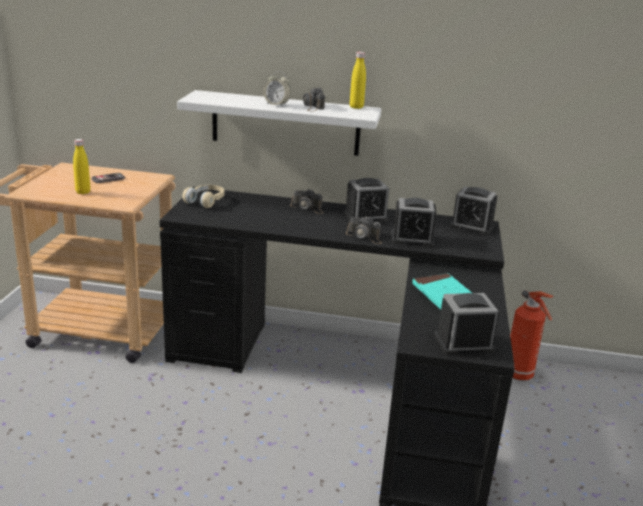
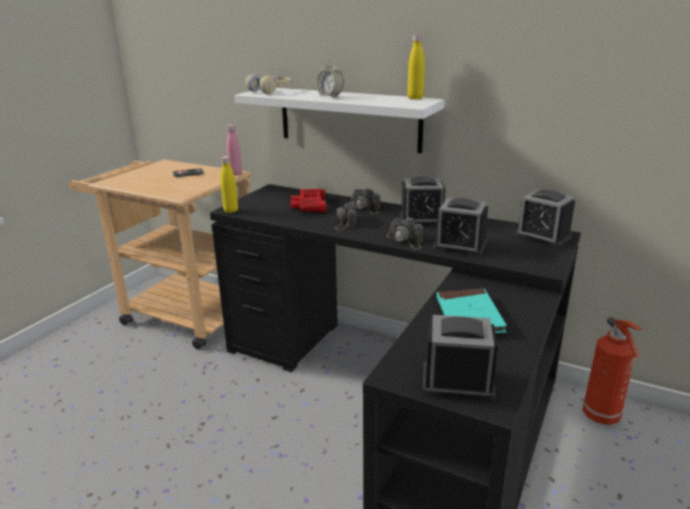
camera: 20 degrees right, 0 degrees up
(83, 192) = (155, 184): yellow bottle -> yellow bottle (231, 211)
(160, 177) = (235, 174): none -> pink bottle
(206, 202) = (268, 198): beige headphones -> beige headphones (271, 91)
(253, 208) = (309, 205): none -> red binoculars
(312, 106) = (367, 98): camera -> camera (345, 222)

